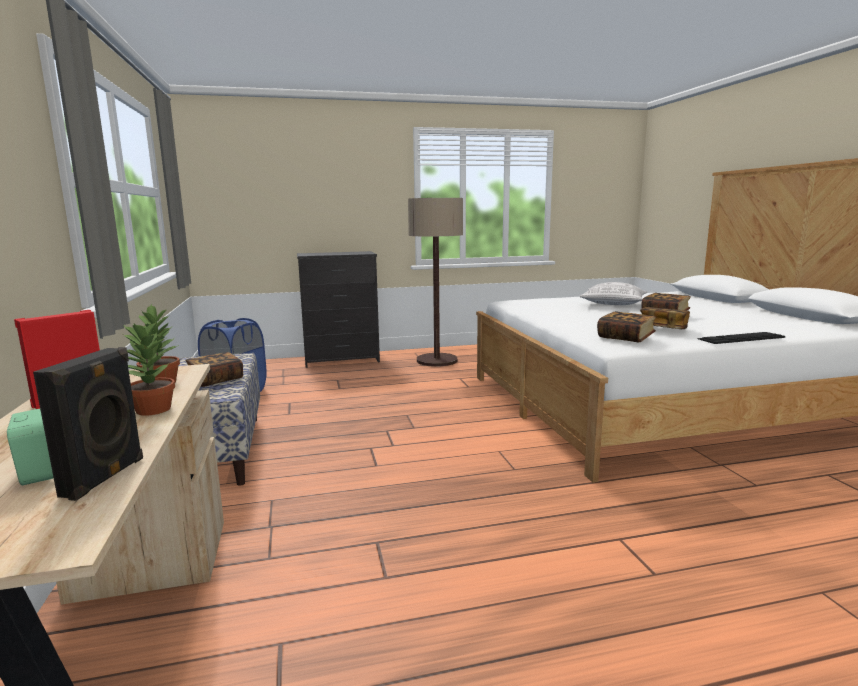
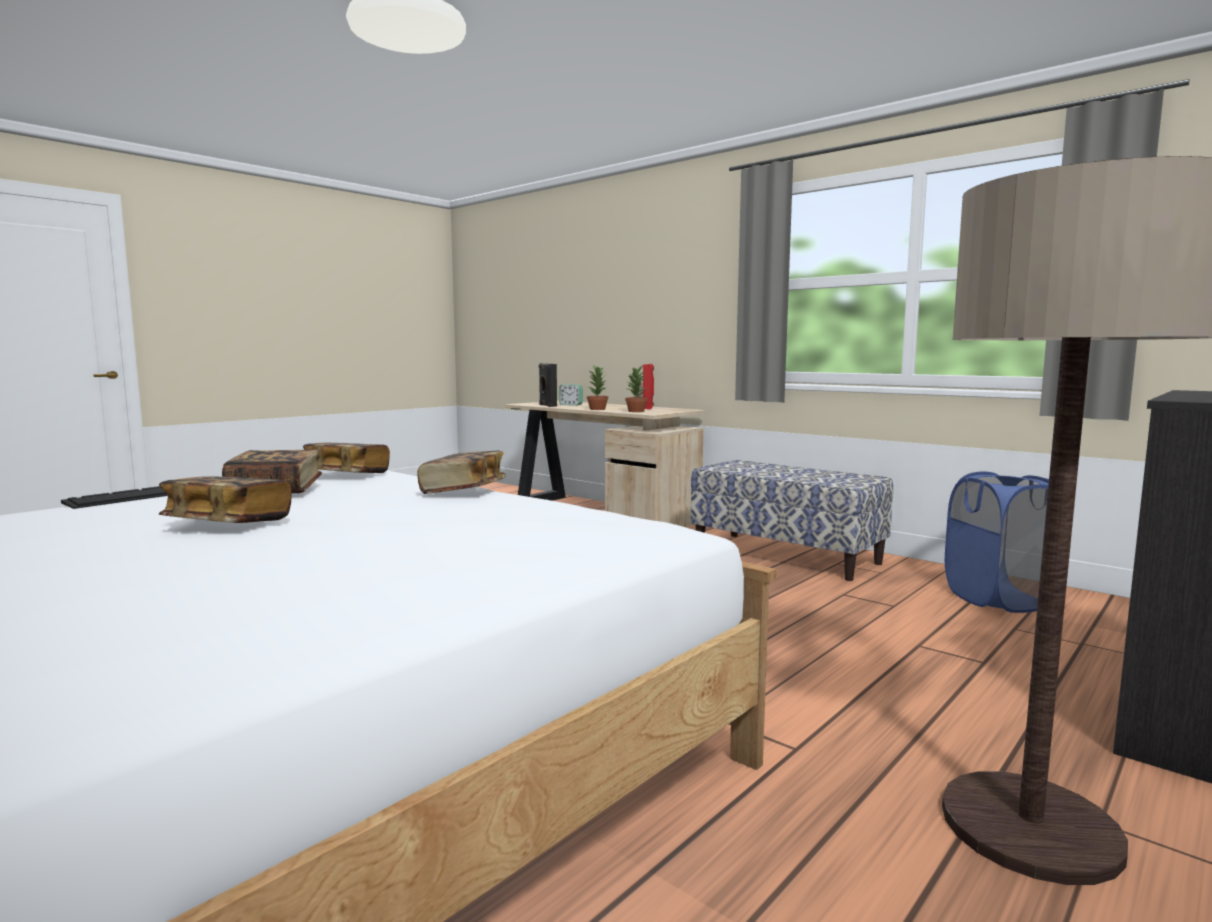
camera: 145 degrees right, 5 degrees down
(216, 380) = (765, 472): book -> book (463, 491)
(613, 304) = (354, 544): pillow -> none

